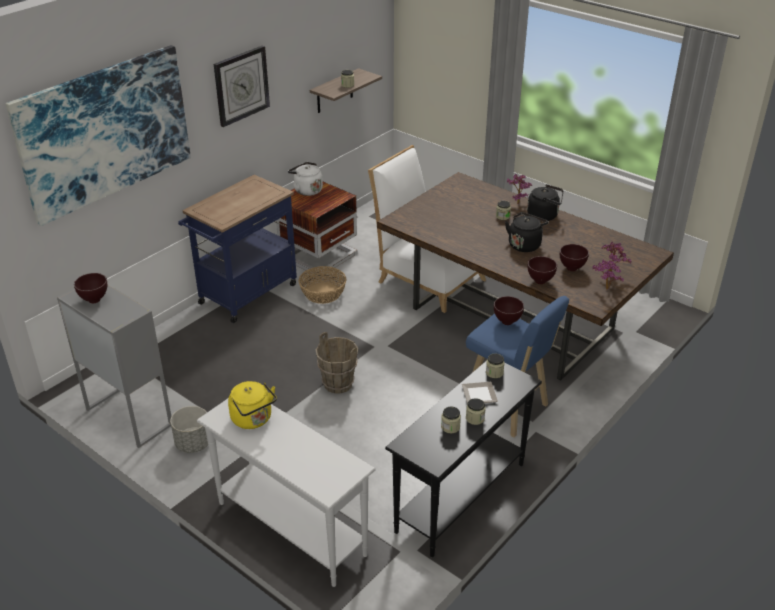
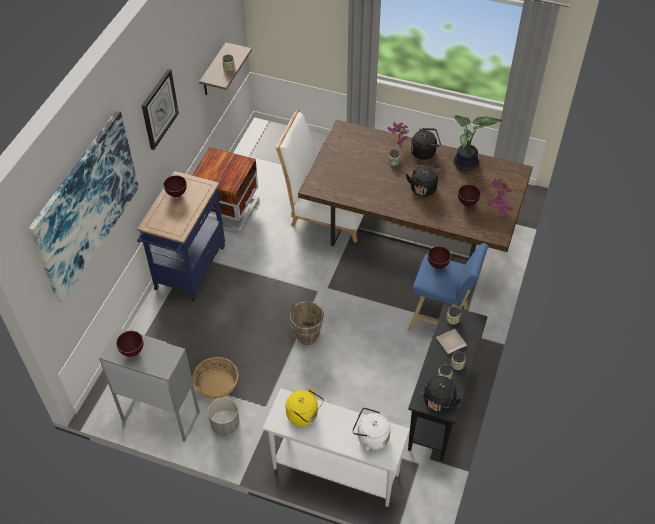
camera: 20 degrees left, 15 degrees up
(306, 190) = (211, 164): white kettle -> white kettle (370, 437)
(323, 293) = (252, 249): basket -> basket (217, 384)
(427, 451) = (438, 402): none -> black kettle
(541, 281) = (450, 223): brown bowl -> brown bowl (177, 194)
(590, 235) = (466, 164): none -> potted plant

